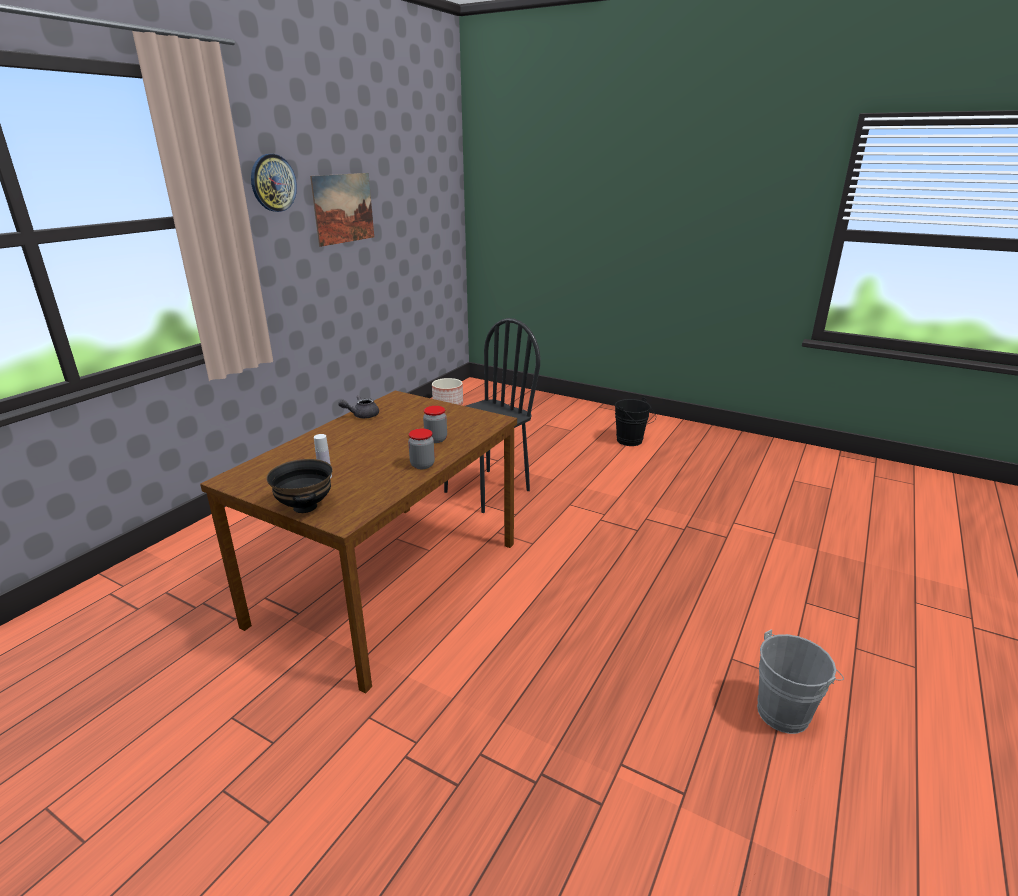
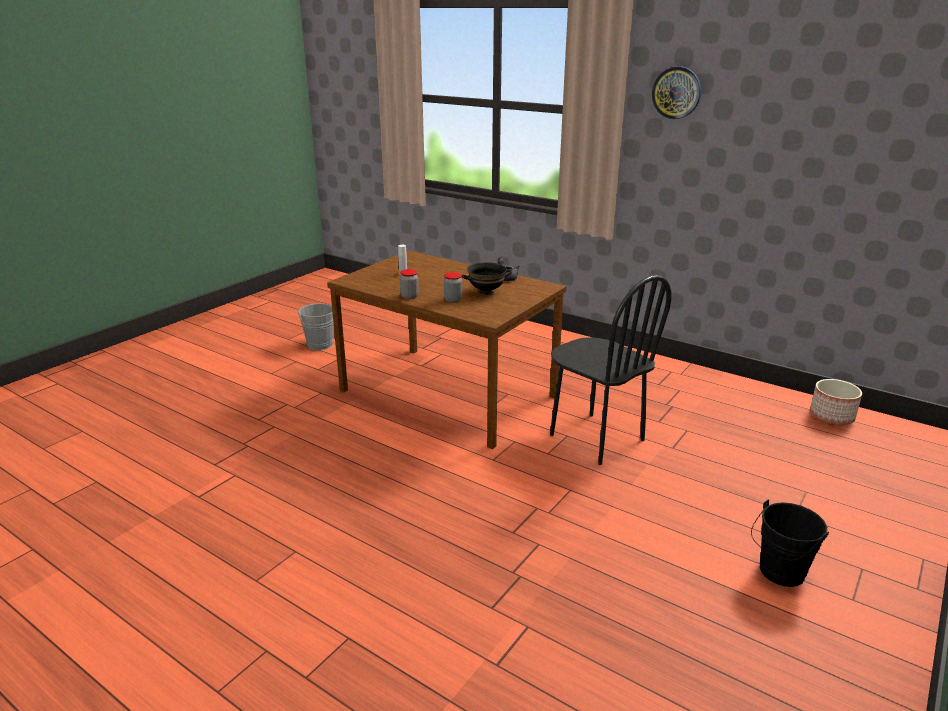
camera: 95 degrees right, 0 degrees up
(304, 507) = (366, 272): black bowl -> black bowl (486, 292)
(343, 208) = (762, 130): picture -> none
(787, 711) = (226, 567): grey bucket -> grey bucket (320, 346)

